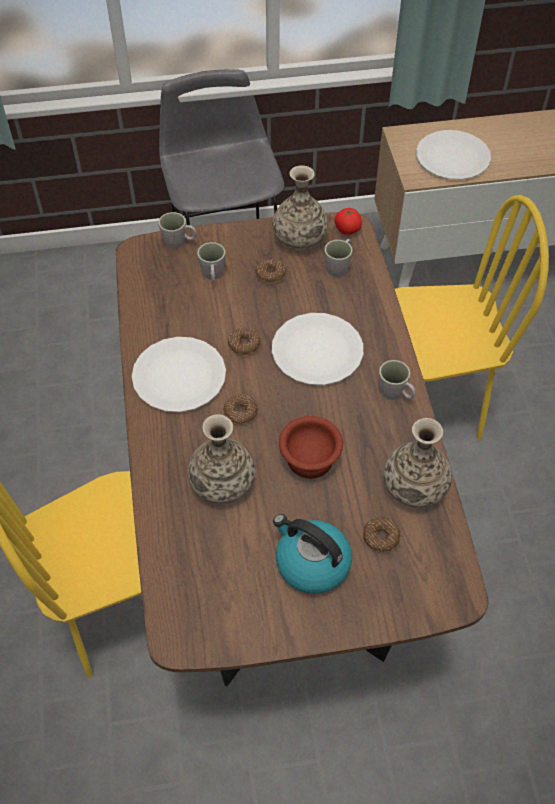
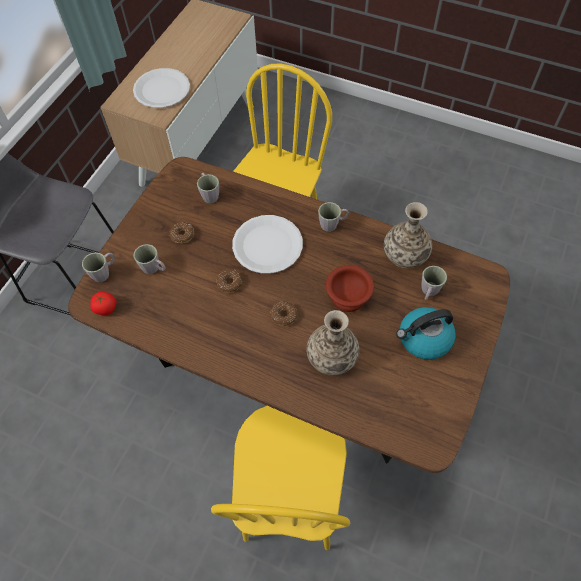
camera: 55 degrees left, 5 degrees up
(179, 376) = (225, 336): white plate -> none
(299, 238) = (165, 201): vase -> none
(347, 230) = (182, 172): tomato -> tomato (106, 308)
(380, 537) = (428, 292): donut -> grey mug

